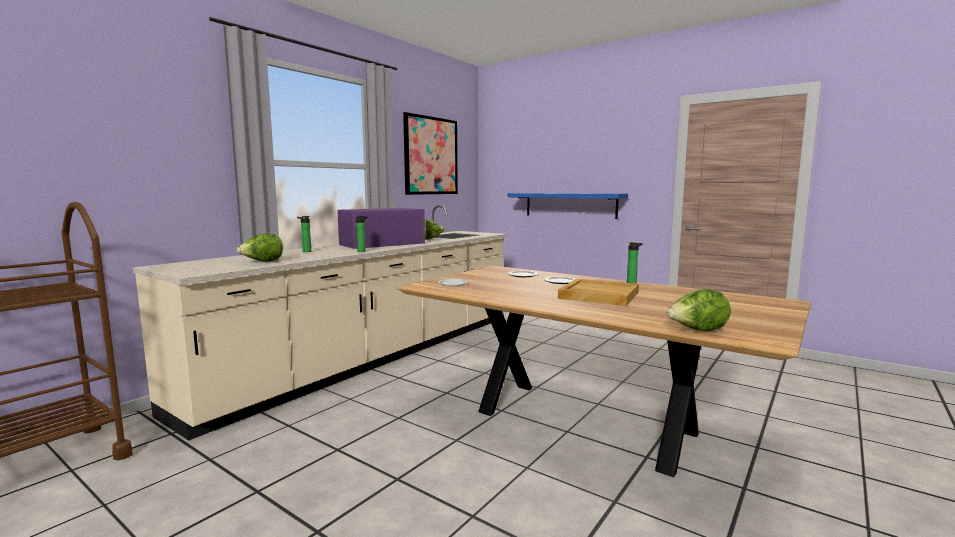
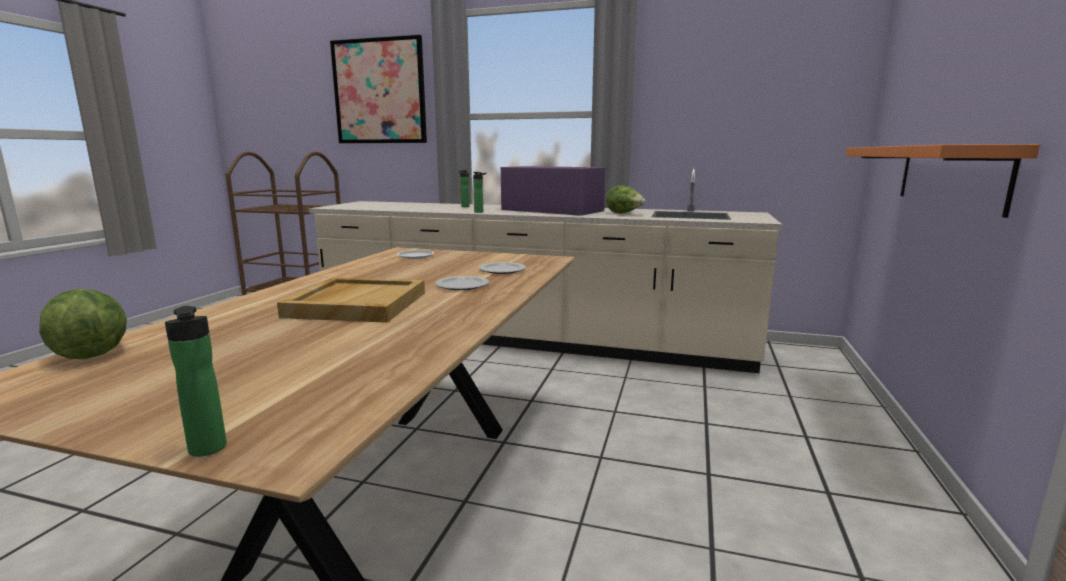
camera: 70 degrees right, 5 degrees up
(262, 262) = (392, 207): lettuce -> none
(431, 156) = (736, 89): picture -> picture (379, 92)
(570, 205) = (949, 175): blue shelf -> orange shelf
(633, 282) = (483, 318): bottle -> bottle (208, 450)

